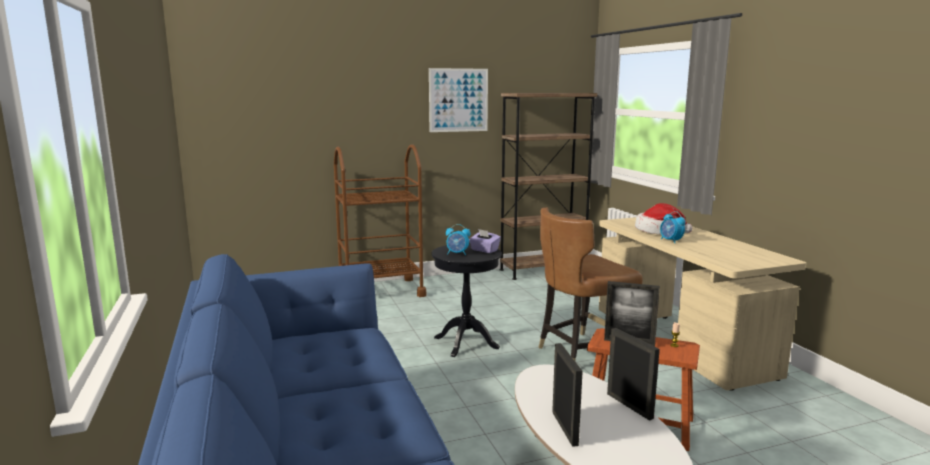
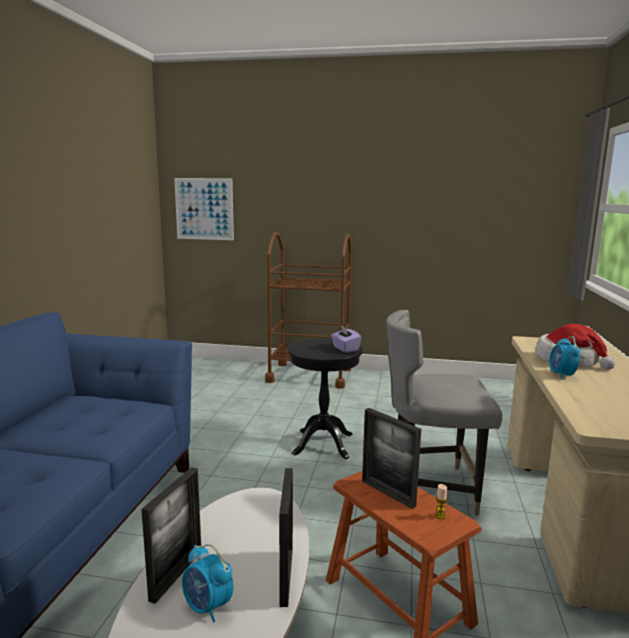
camera: 30 degrees right, 0 degrees up
(457, 253) = (313, 347): alarm clock -> alarm clock (208, 607)
(458, 100) = (412, 191): picture -> picture (204, 209)
(542, 270) = (495, 386): brown bookcase -> none
(580, 352) = (431, 488): brown chair -> grey chair

